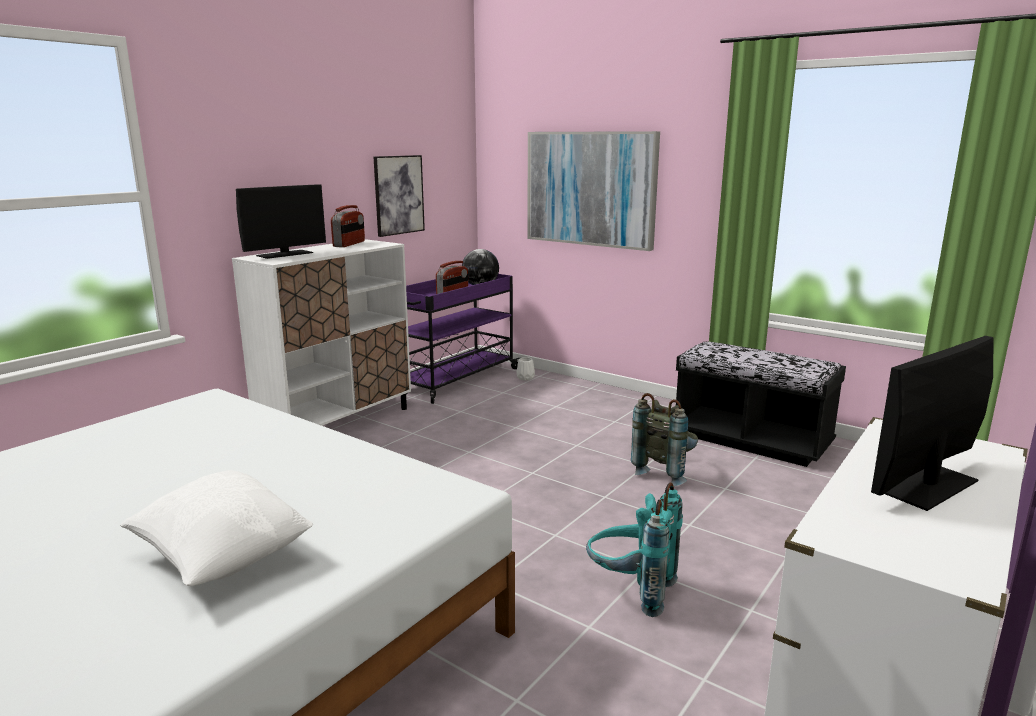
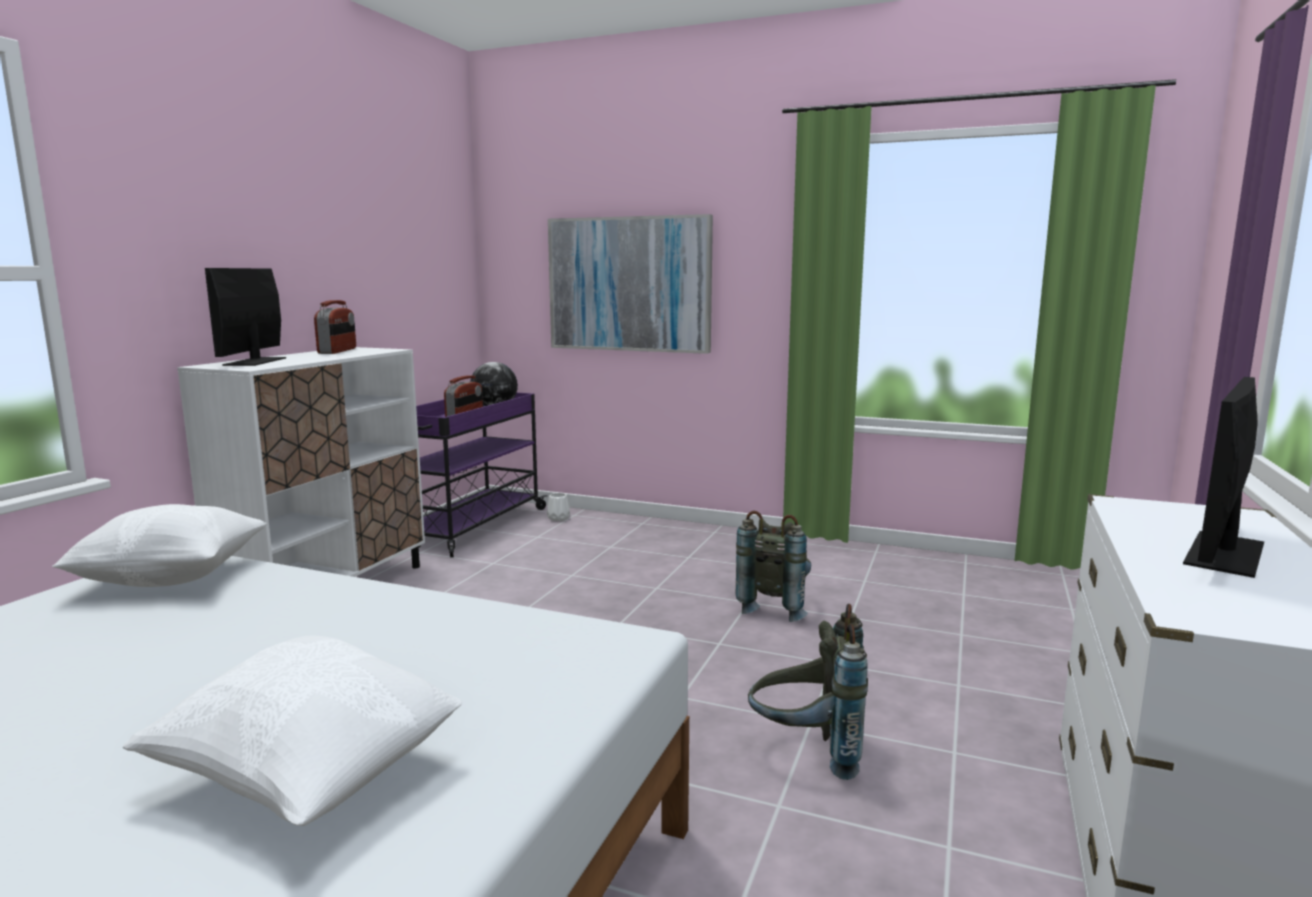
camera: 15 degrees left, 5 degrees down
(203, 412) = (171, 578): none -> white pillow
(285, 254) = (255, 361): monitor -> monitor turned 150 degrees clockwise
(398, 195) = (391, 292): picture -> none
(631, 591) = (807, 752): turquoise backpack -> grey backpack
(751, 440) = (850, 563): black bench -> none

